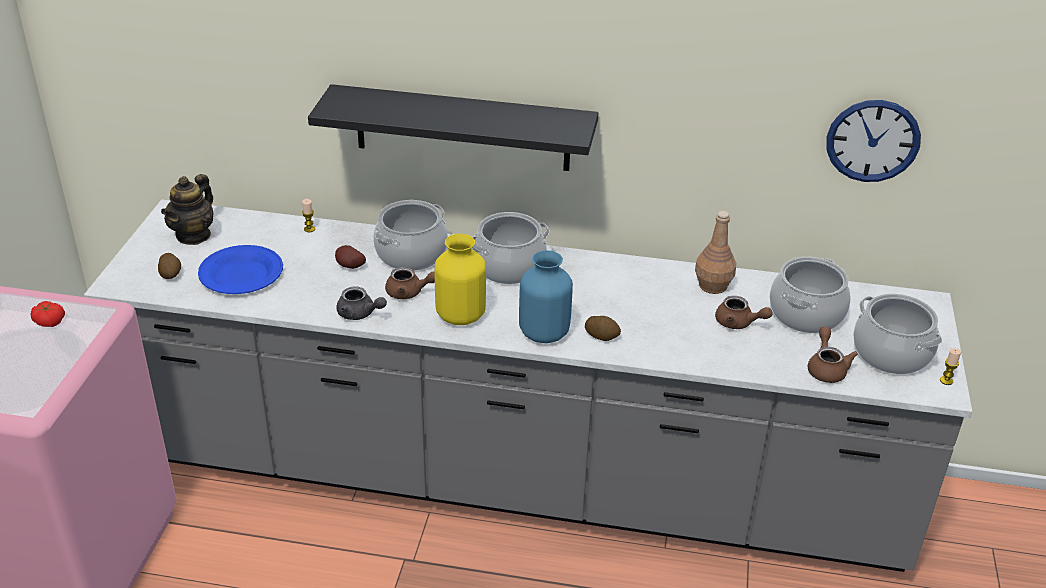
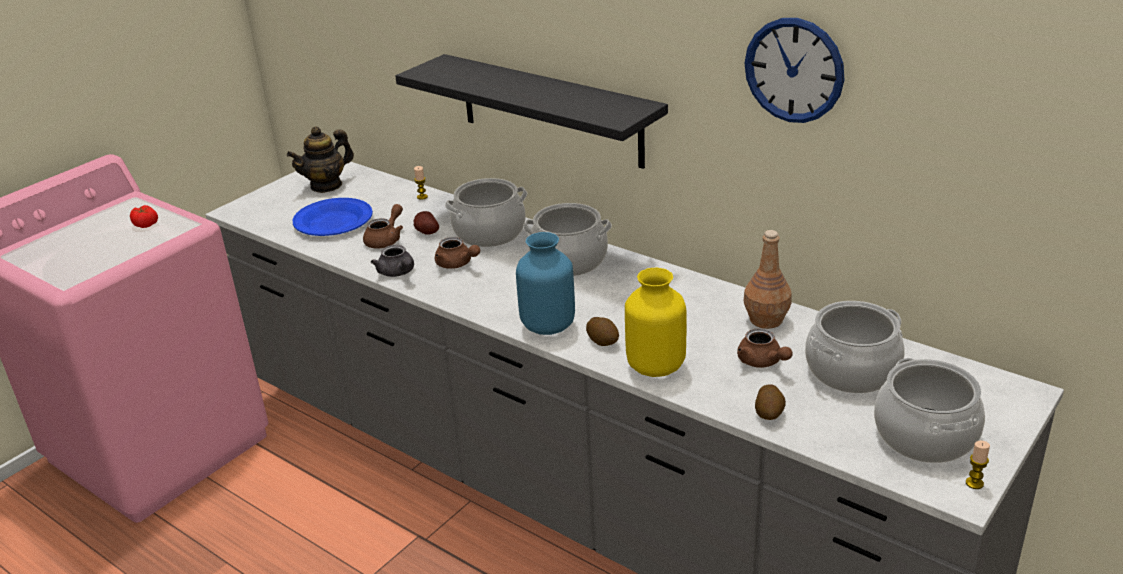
camera: 30 degrees right, 5 degrees down
(171, 274) = (280, 211): potato -> potato (769, 413)
(459, 316) = (483, 293): yellow vase -> yellow vase (654, 366)
(826, 368) = (827, 431): brown teapot -> brown teapot (386, 240)
(872, 140) = (961, 170): wall clock -> wall clock (794, 70)

